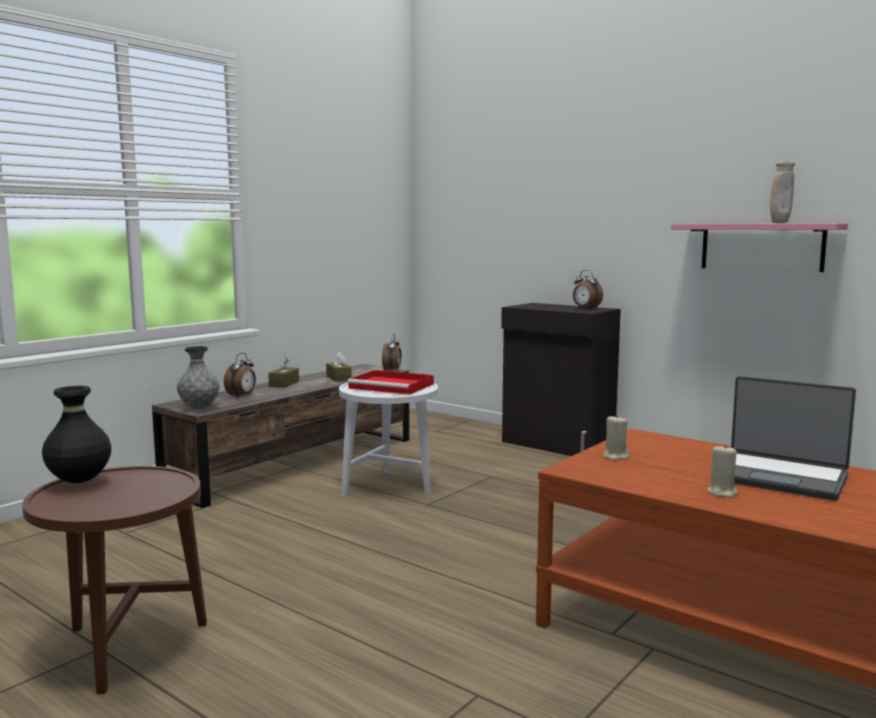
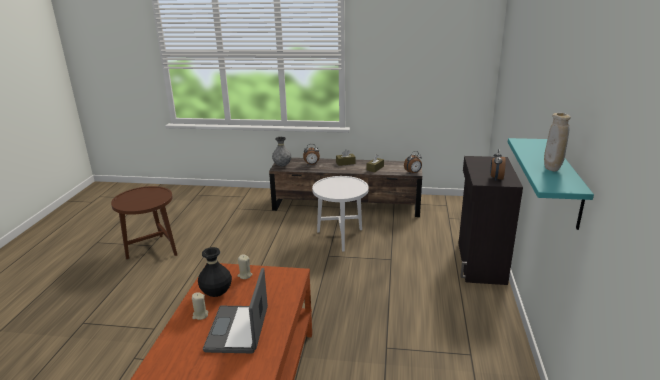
camera: 60 degrees right, 15 degrees up
(80, 481) = (147, 190): black vase -> black vase (216, 294)
(393, 386) = (341, 187): red tray -> none
(761, 247) = (565, 183): pink shelf -> turquoise shelf

